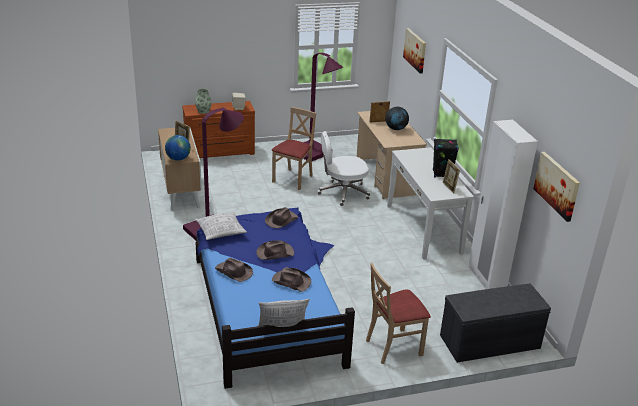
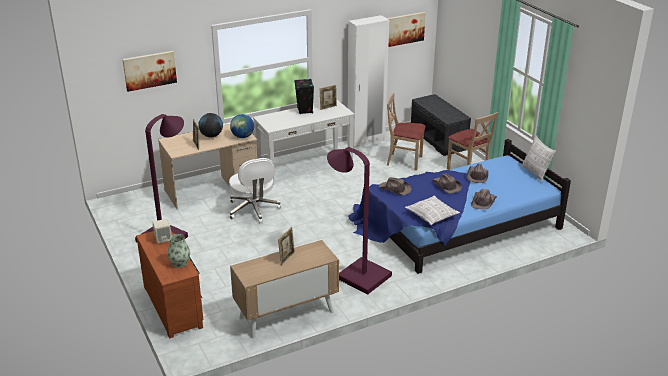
camera: 100 degrees left, 0 degrees up
(178, 159) = (322, 254): globe -> globe (242, 137)
(293, 179) = (233, 242): beige chair -> beige chair (404, 161)

